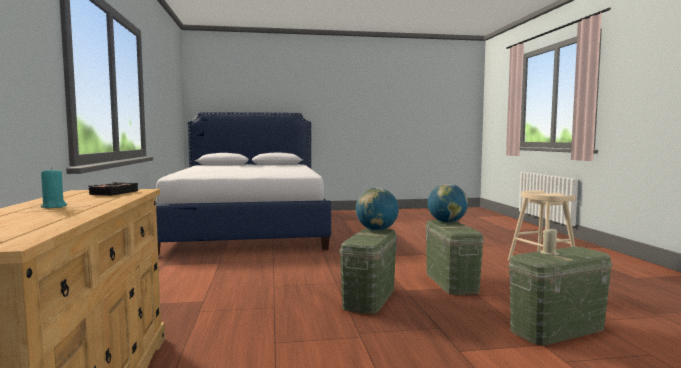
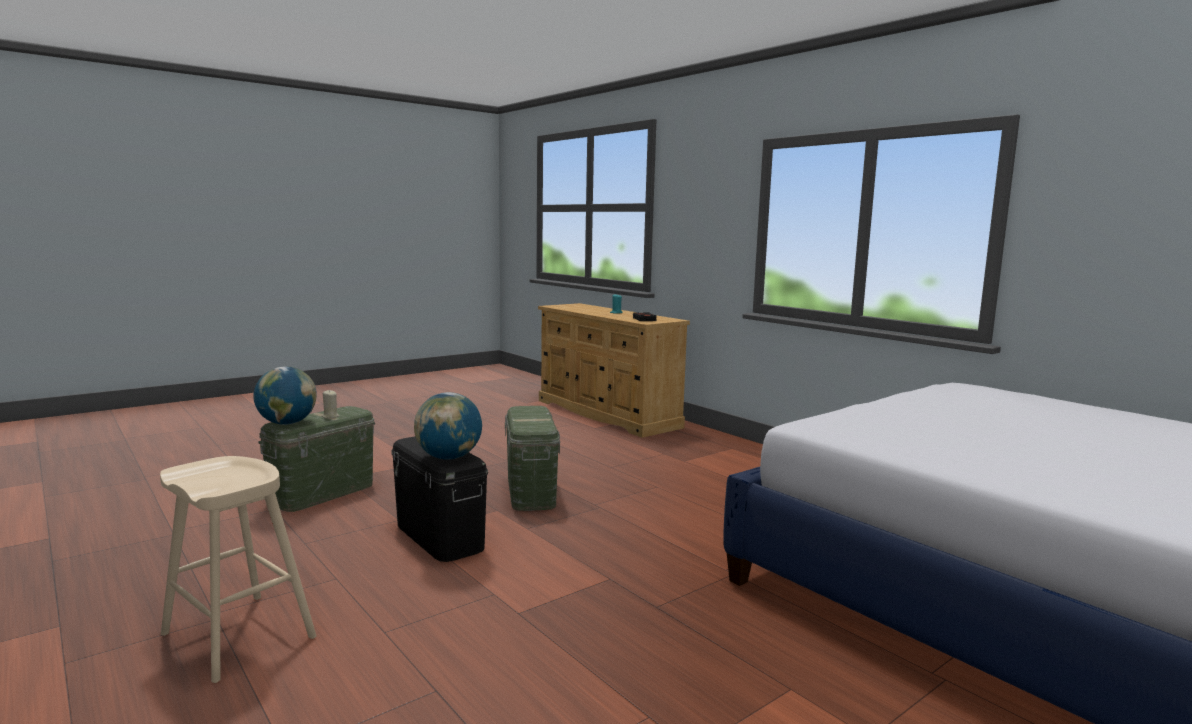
camera: 150 degrees right, 5 degrees up
(376, 230) = (535, 426): globe -> globe (287, 423)
(451, 282) = (439, 536): green storage box -> black storage box

